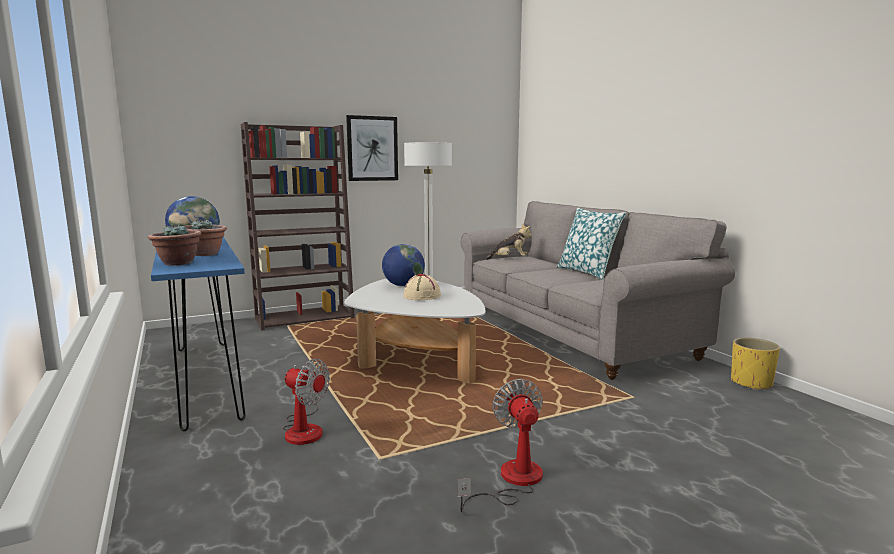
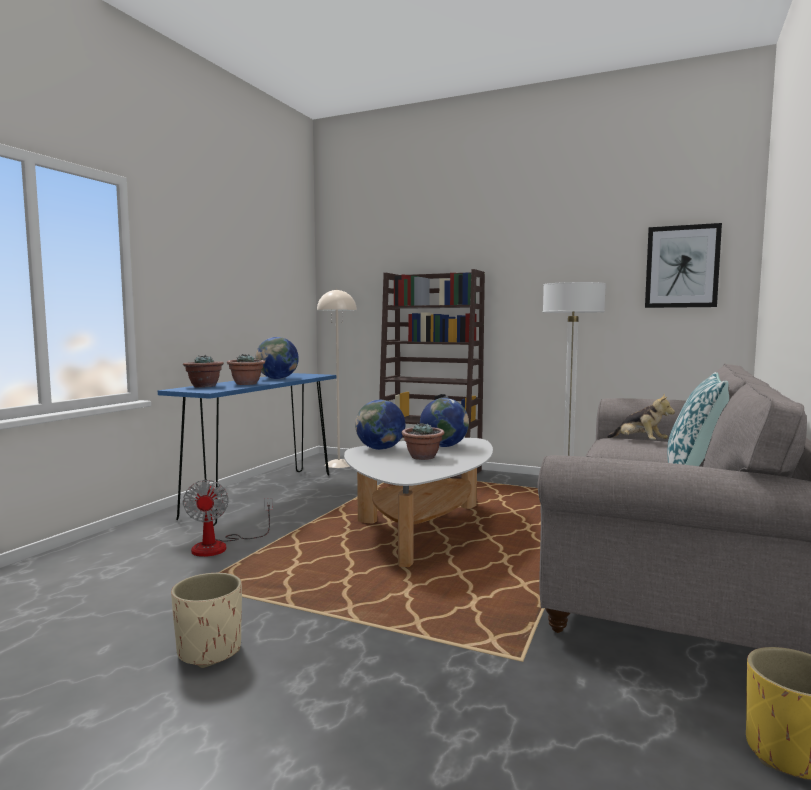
camera: 50 degrees right, 5 degrees down
(203, 334) = (338, 464): none -> beige floor lamp
(370, 297) = (380, 449): none -> globe
(372, 148) = (528, 293): picture -> picture (682, 266)
(422, 296) = (423, 457): beige hat -> potted plant
(512, 481) = (208, 651): fan -> beige planter

